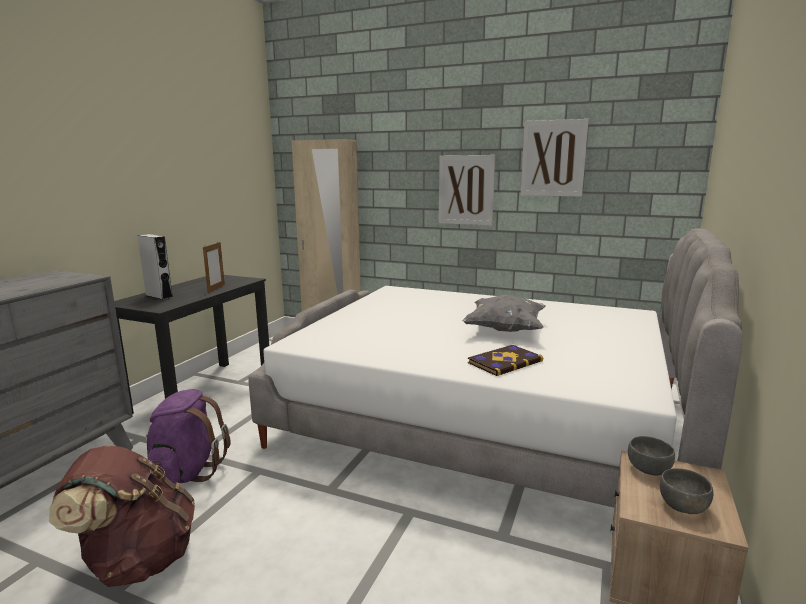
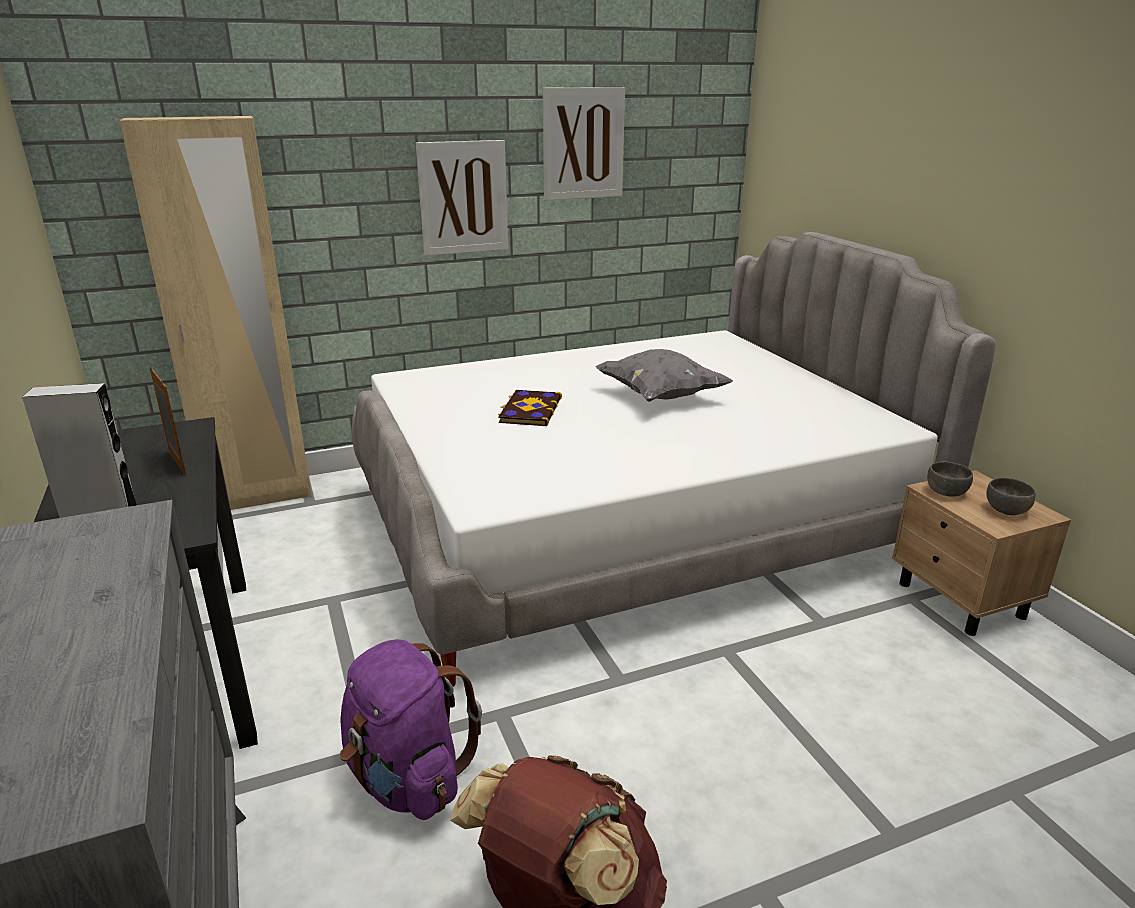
camera: 45 degrees left, 10 degrees up
(504, 362) = (741, 435): book -> book (529, 410)

